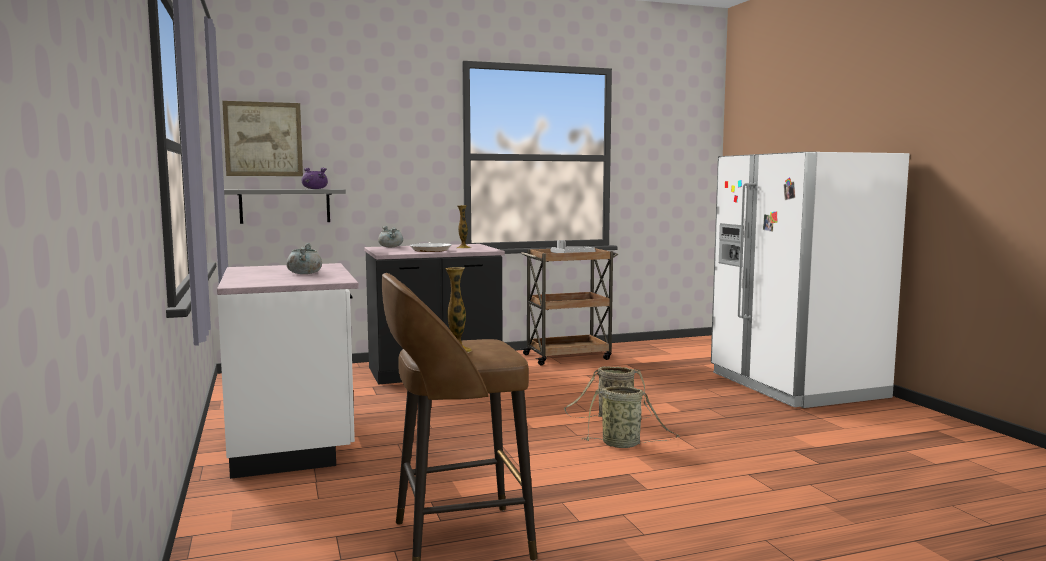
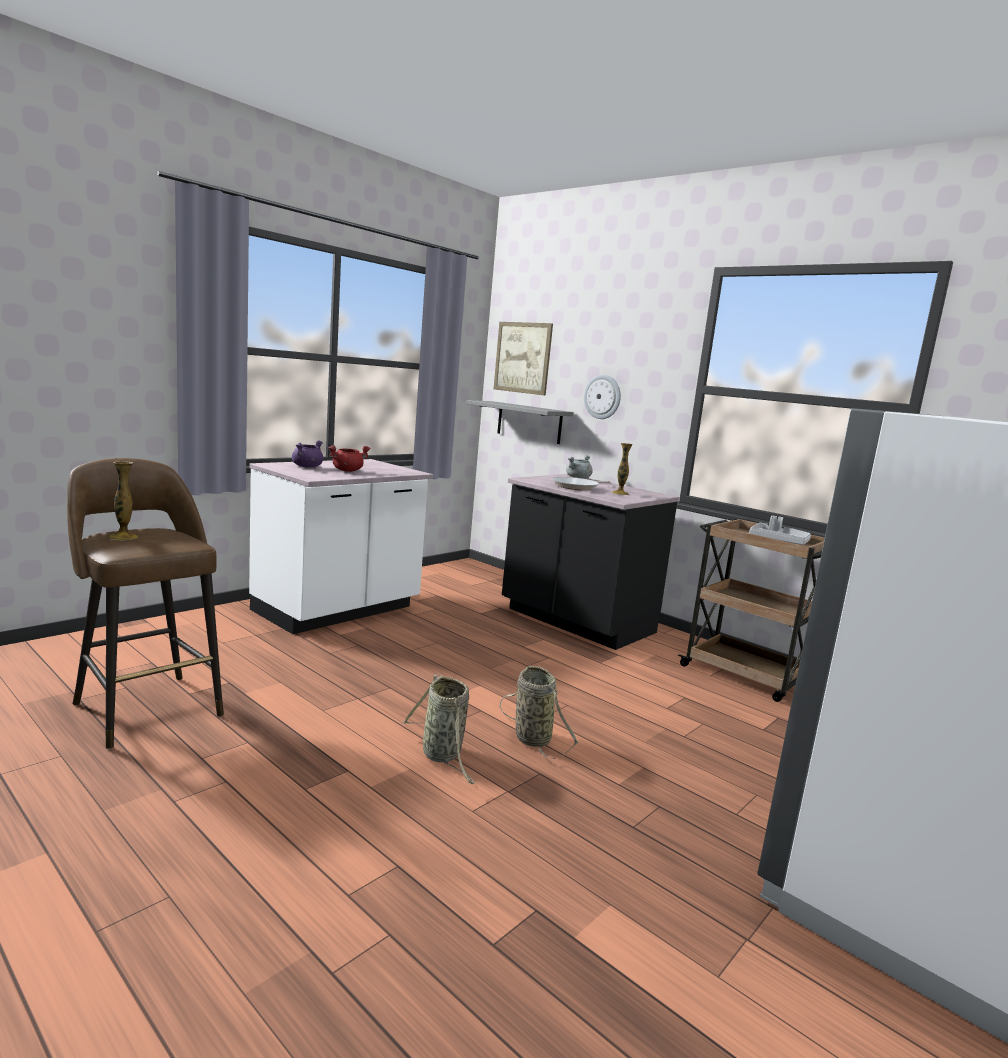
camera: 60 degrees right, 5 degrees up
(304, 273) = (347, 471): grey cooking pot -> red cooking pot
(314, 189) = (535, 408): purple cooking pot -> purple cooking pot (307, 466)
(373, 171) = (602, 397): none -> wall clock

